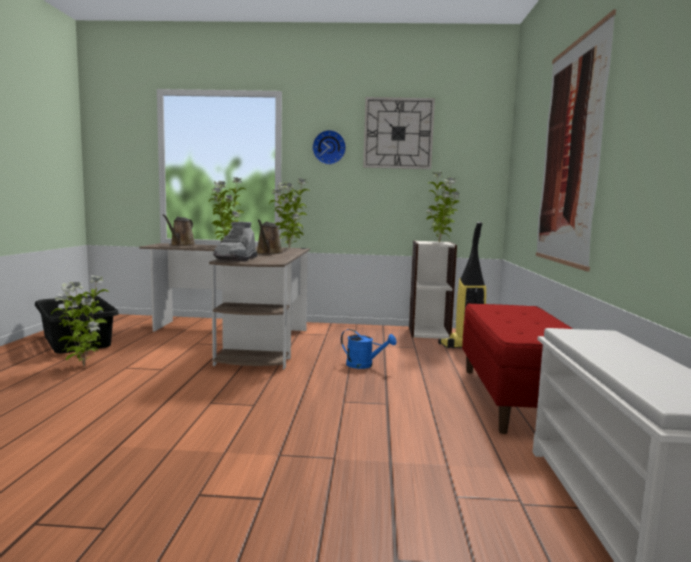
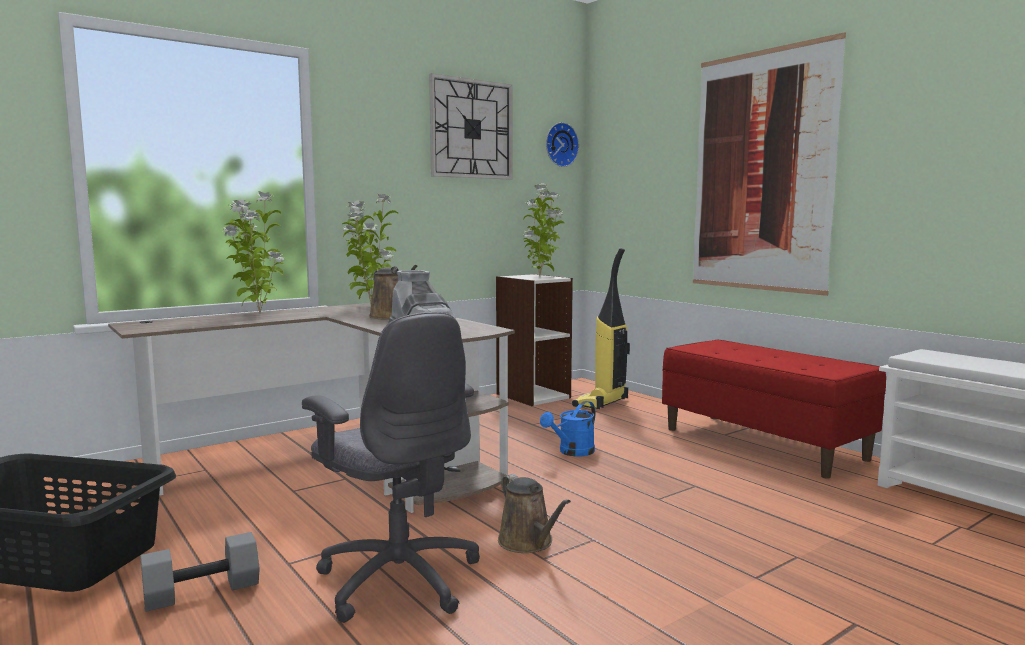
camera: 40 degrees left, 0 degrees up
(83, 366) = (203, 590): potted plant -> grey dumbbell
(141, 387) = (398, 578): none -> grey office chair
(181, 245) = (184, 321): brown watering can -> brown watering can (528, 543)
(329, 147) = (384, 145): wall clock -> wall clock (560, 145)
(364, 365) = (572, 452): blue watering can -> blue watering can turned 150 degrees clockwise

